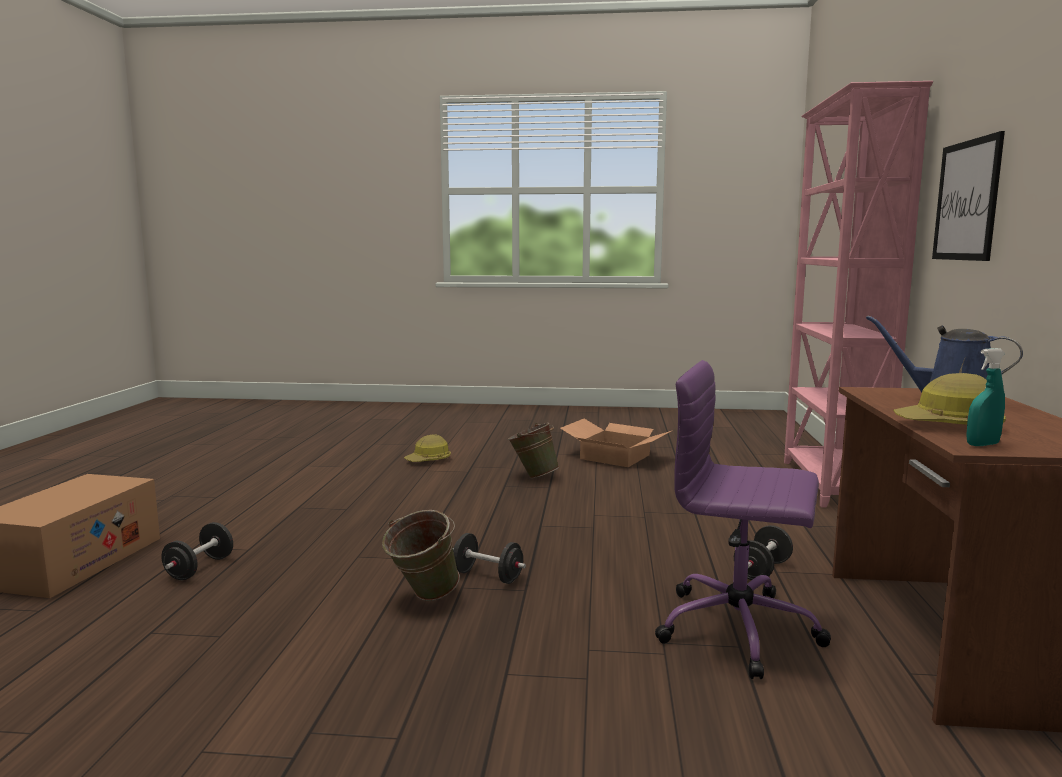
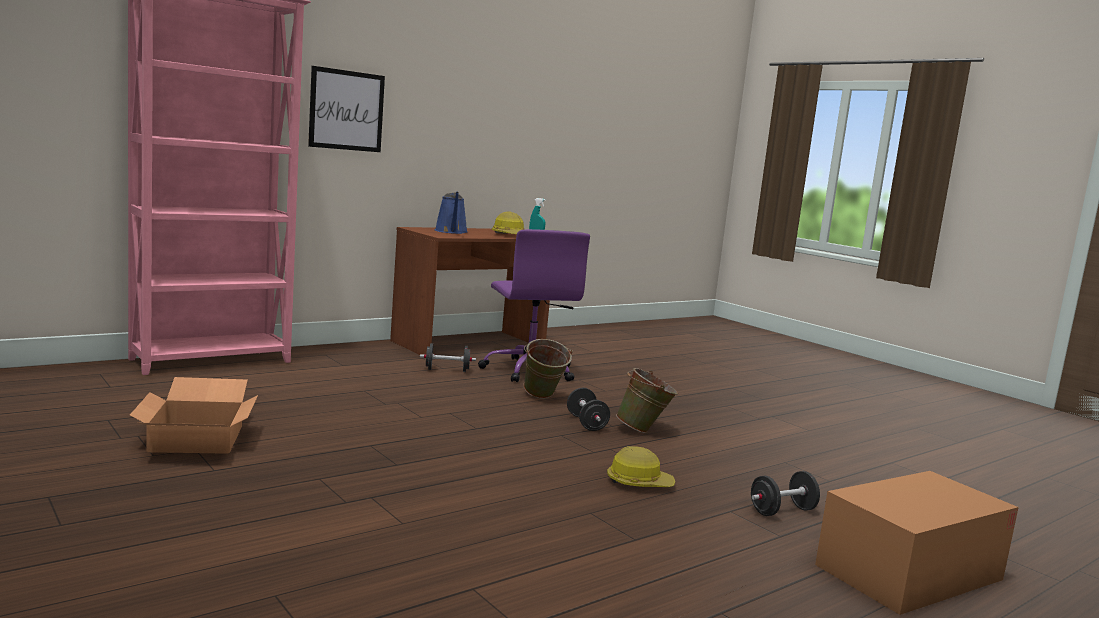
camera: 135 degrees left, 0 degrees up
(429, 460) = (355, 539): hard hat -> hard hat (639, 483)
(533, 476) = (342, 460): green bucket -> green bucket (542, 398)

